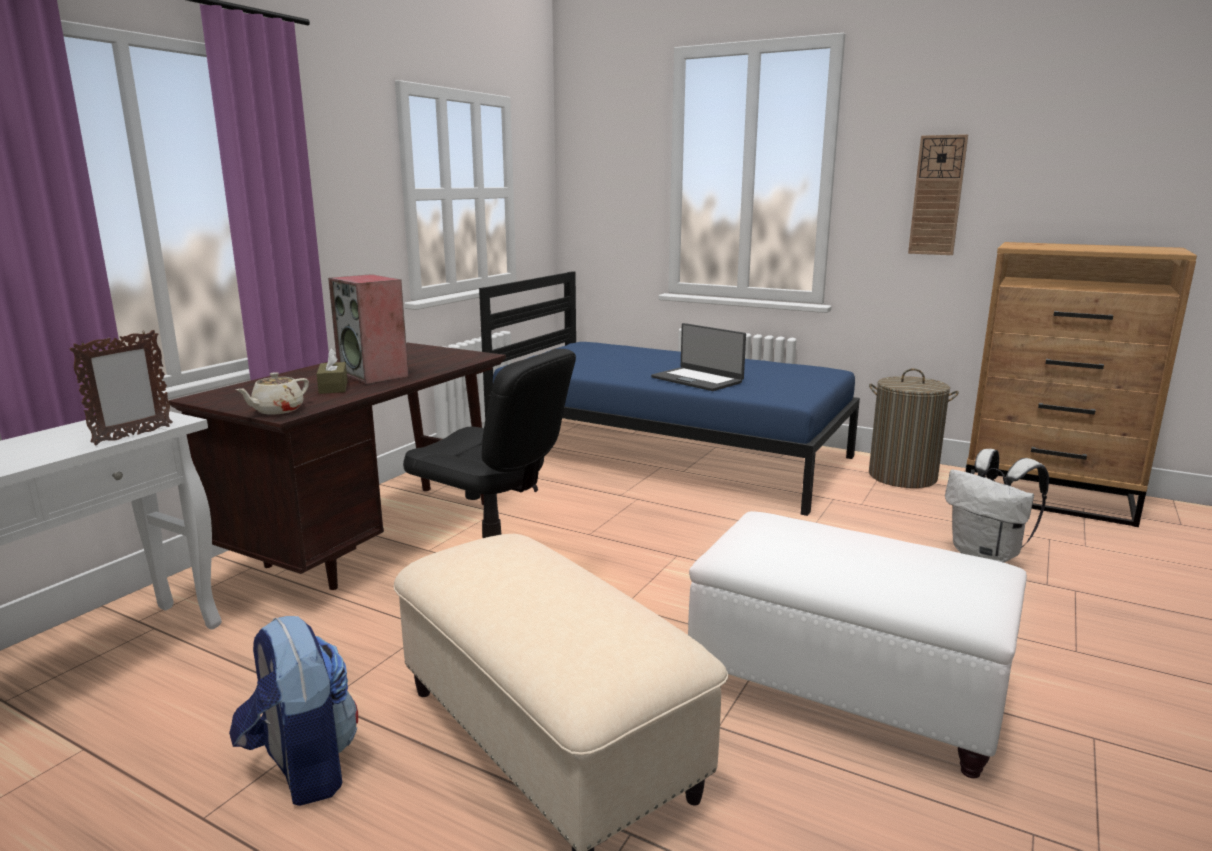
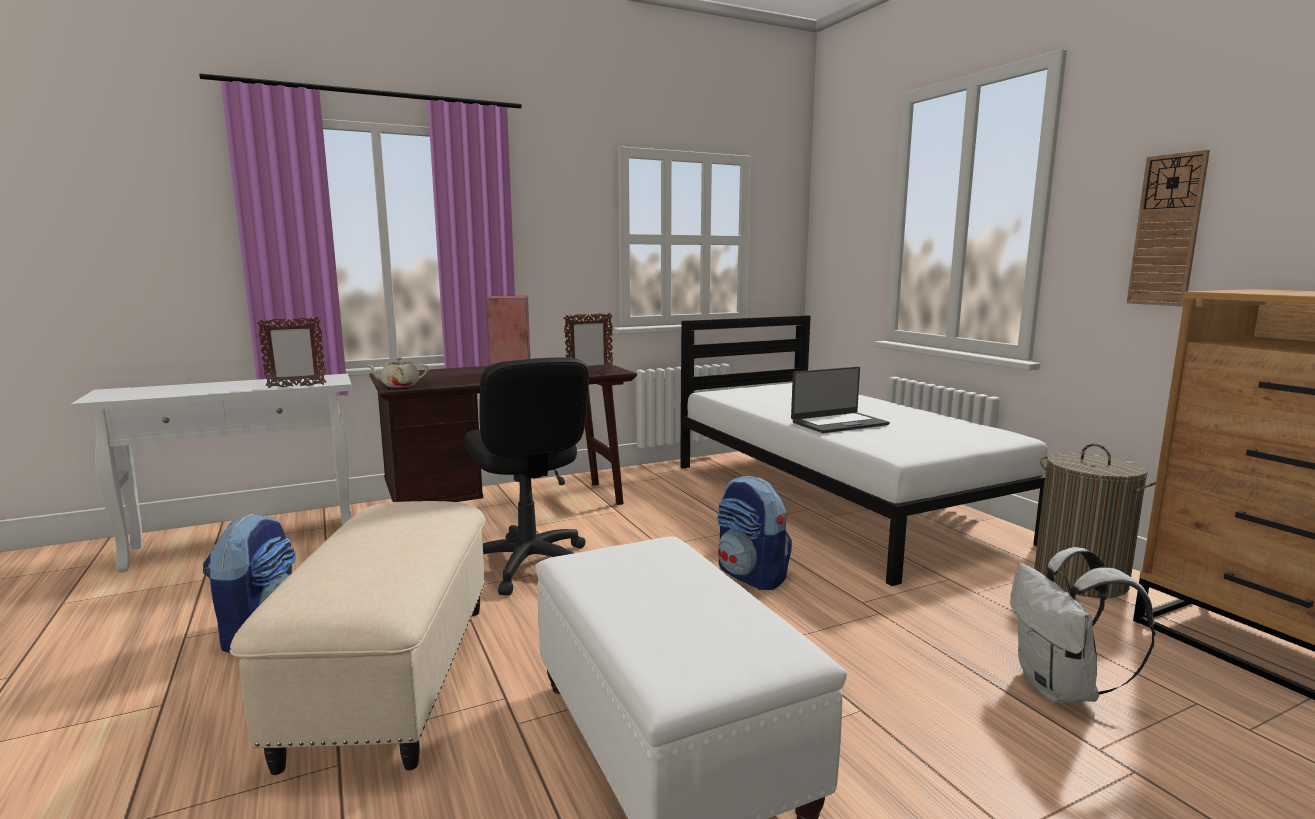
camera: 35 degrees right, 5 degrees down
(333, 387) = (467, 378): brown tissue box -> none
(464, 363) = (589, 374): none -> picture frame
(669, 454) = (835, 500): blue bed -> white bed
(697, 380) = (838, 423): laptop -> laptop turned 105 degrees counterclockwise
(704, 538) = (751, 576): none -> backpack

